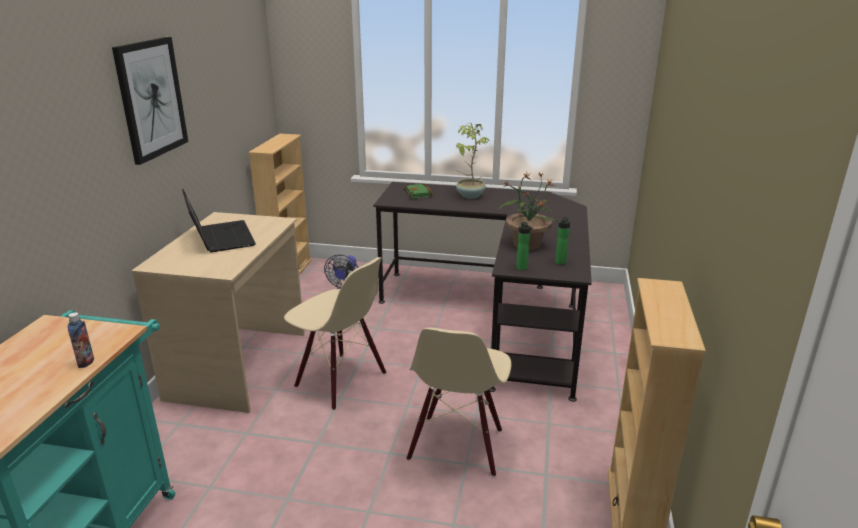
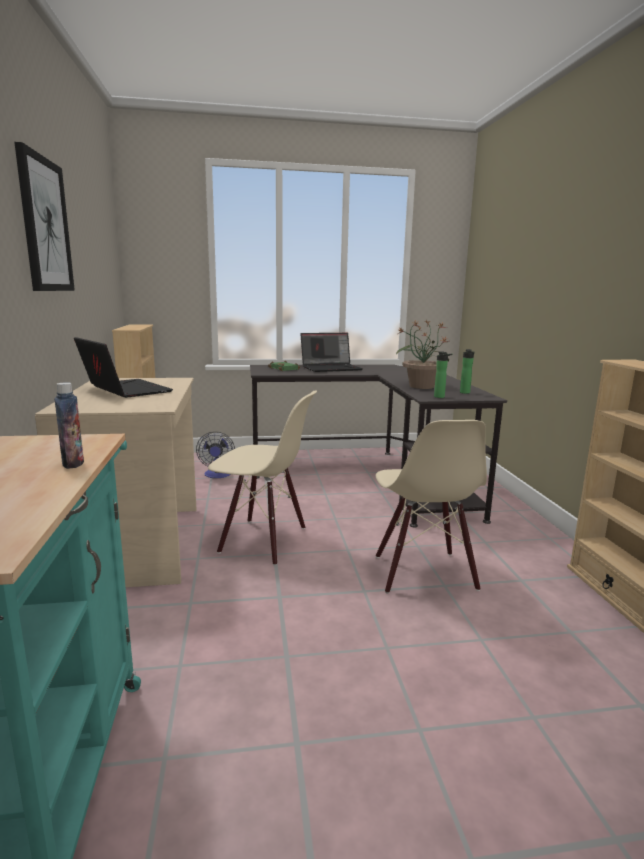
camera: 20 degrees left, 10 degrees down
(469, 196) = (331, 368): potted plant -> laptop

